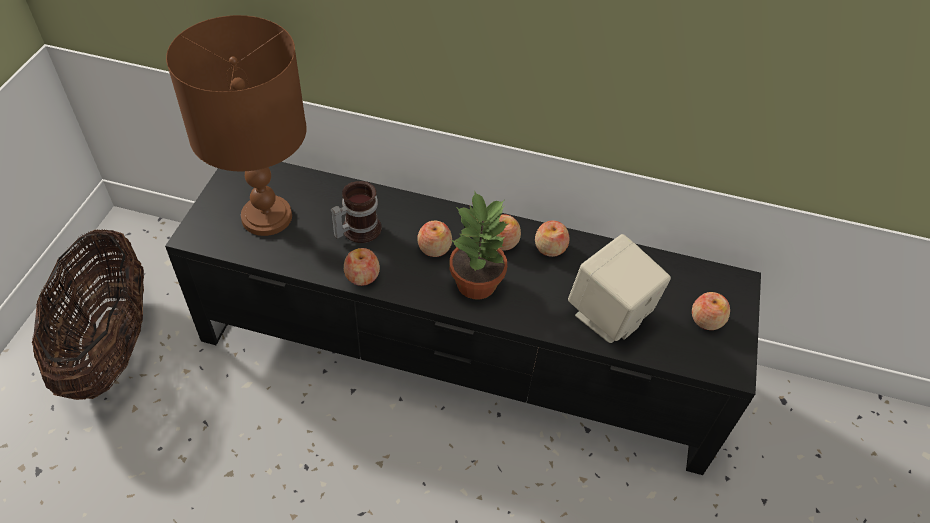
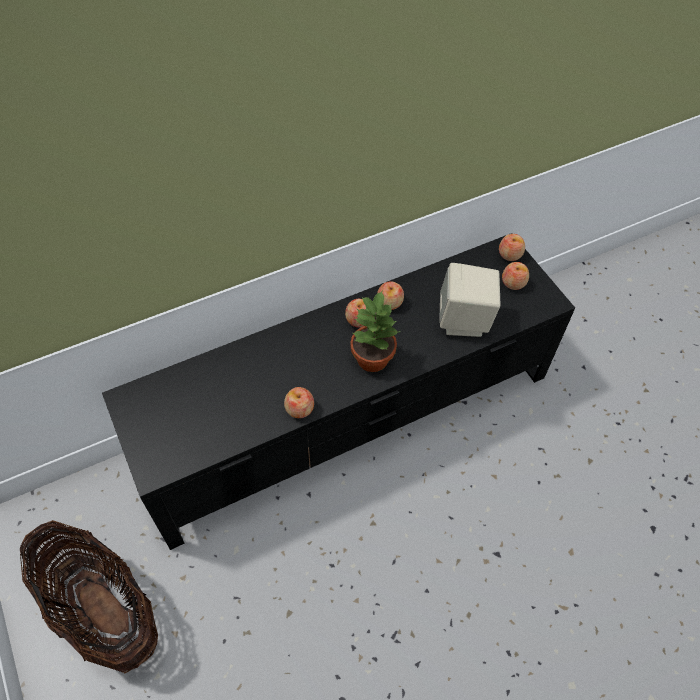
camera: 40 degrees left, 5 degrees up
(267, 217) = (190, 420): brown table lamp -> none
(357, 229) = (260, 380): mug -> none
(434, 248) = (323, 355): apple -> apple (509, 254)

